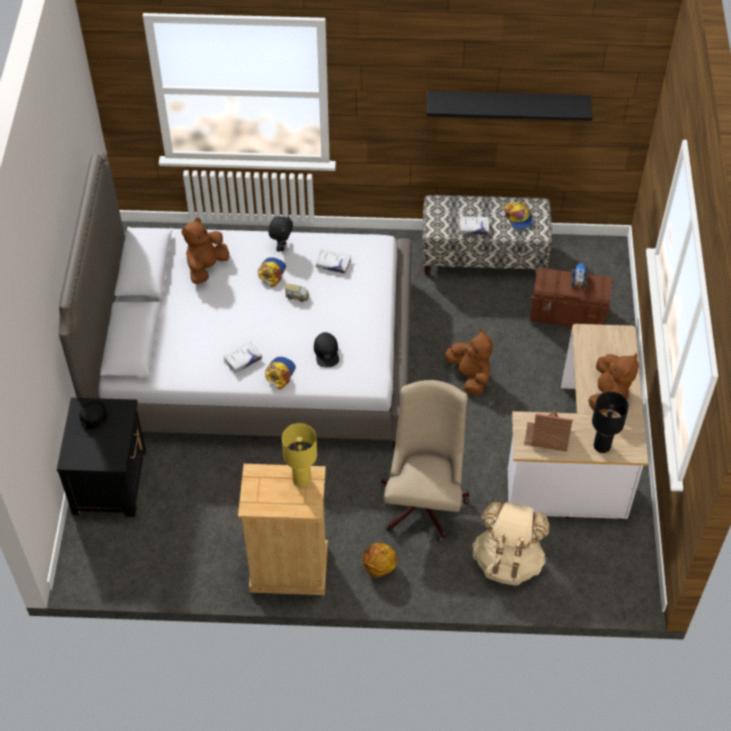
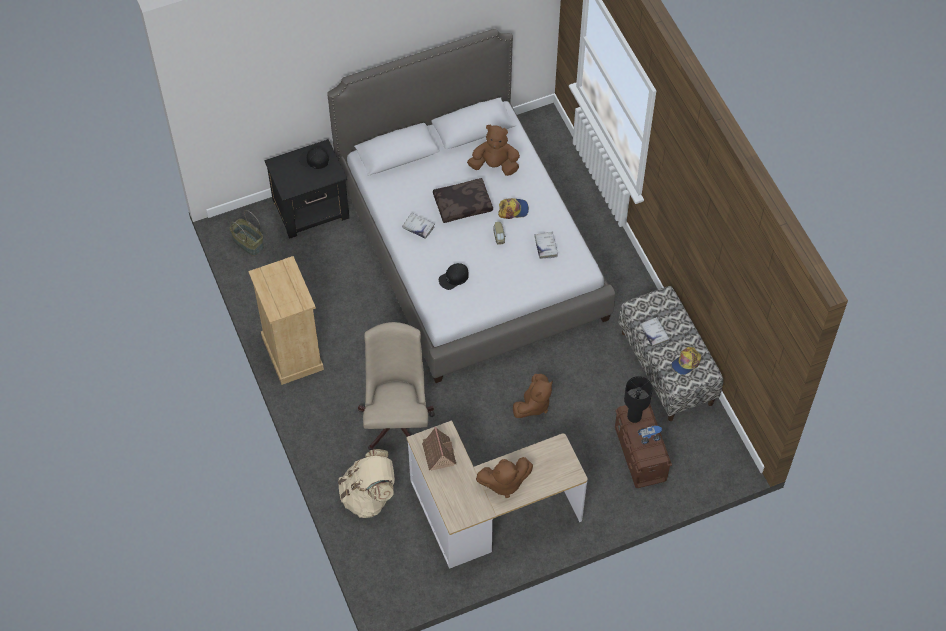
camera: 65 degrees right, 5 degrees up
(114, 561) = (247, 243): none -> basket
(237, 311) = (463, 204): none -> brown pillow
(280, 373) = (418, 256): cap -> none
(281, 246) = (544, 205): black plush toy -> none
(302, 479) = (297, 296): yellow table lamp -> none
(378, 567) = (321, 410): basketball -> none
(424, 499) = (397, 418): beige office chair -> beige office chair turned 75 degrees counterclockwise
(507, 104) = (720, 275): black shelf -> none
(602, 446) = (449, 495): black table lamp -> black table lamp (634, 417)

